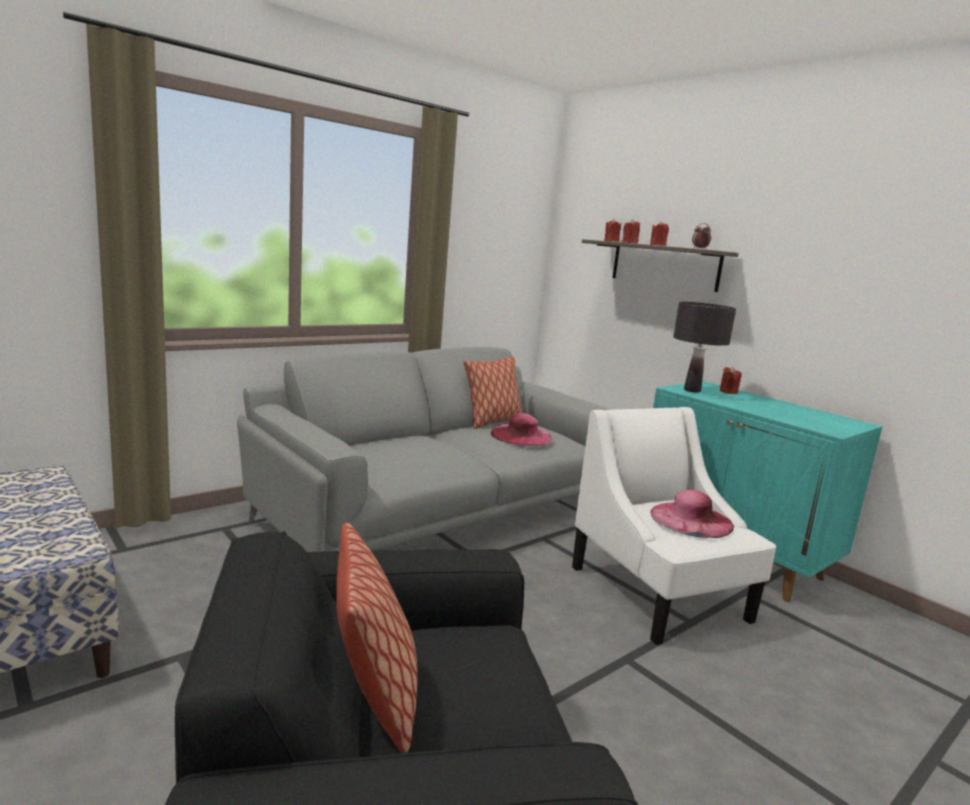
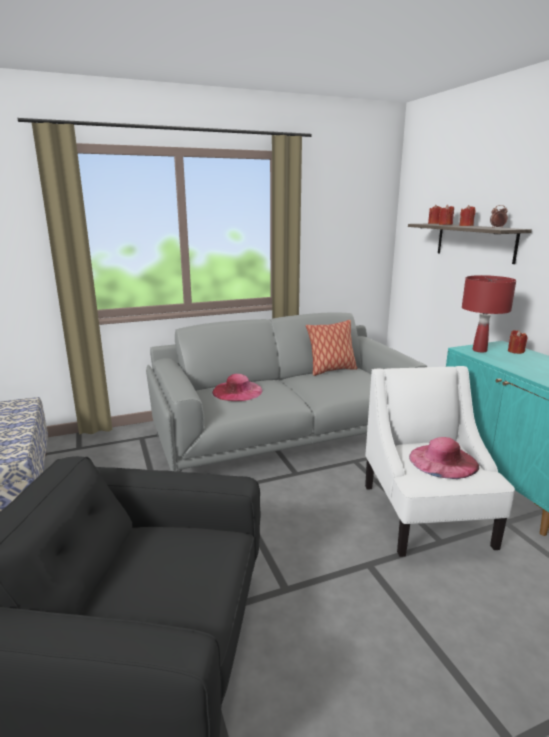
camera: 20 degrees right, 5 degrees up
(373, 697) = (117, 571): pillow -> none
(521, 435) = (345, 382): pink hat -> pink hat (237, 391)
(692, 390) = (479, 350): black table lamp -> red table lamp

